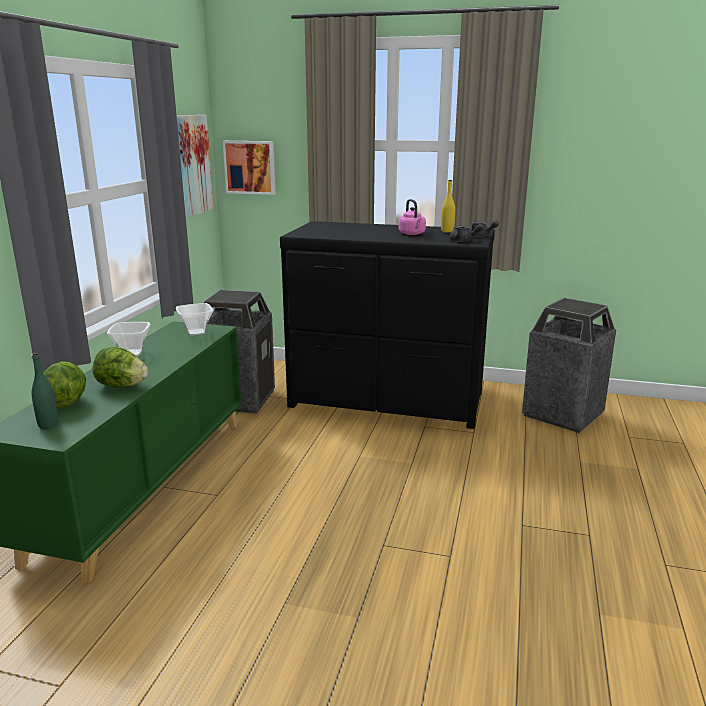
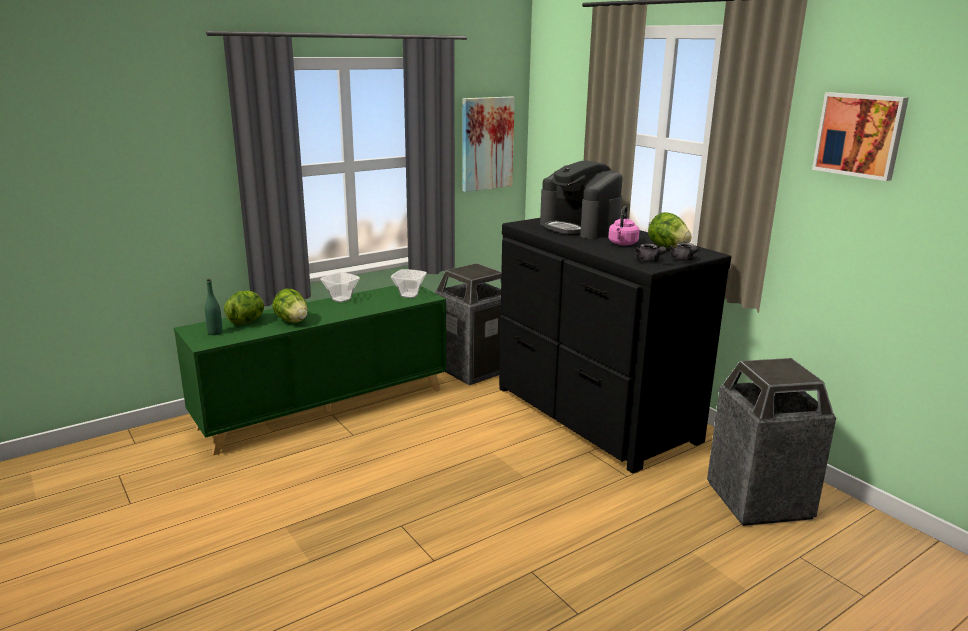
camera: 40 degrees right, 0 degrees up
(250, 167) = (550, 150): picture -> picture (860, 135)
(350, 230) = (580, 228): none -> coffee machine
(447, 231) = (667, 248): yellow bottle -> lettuce

